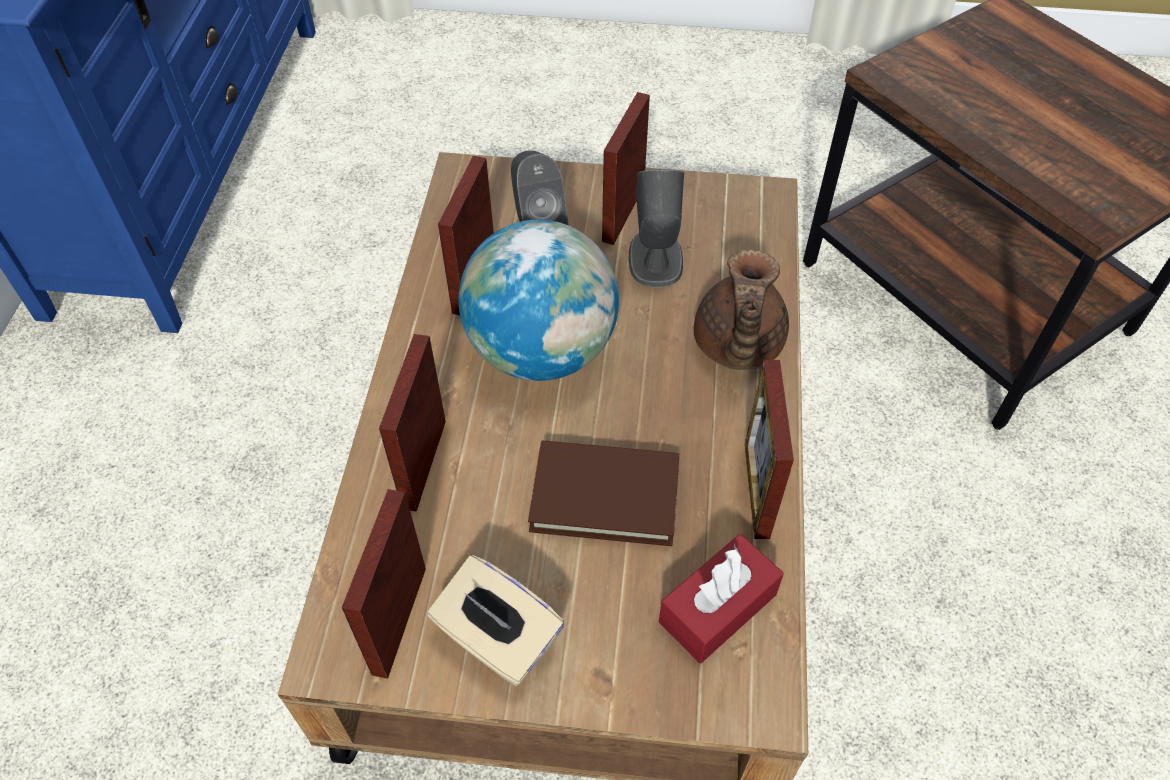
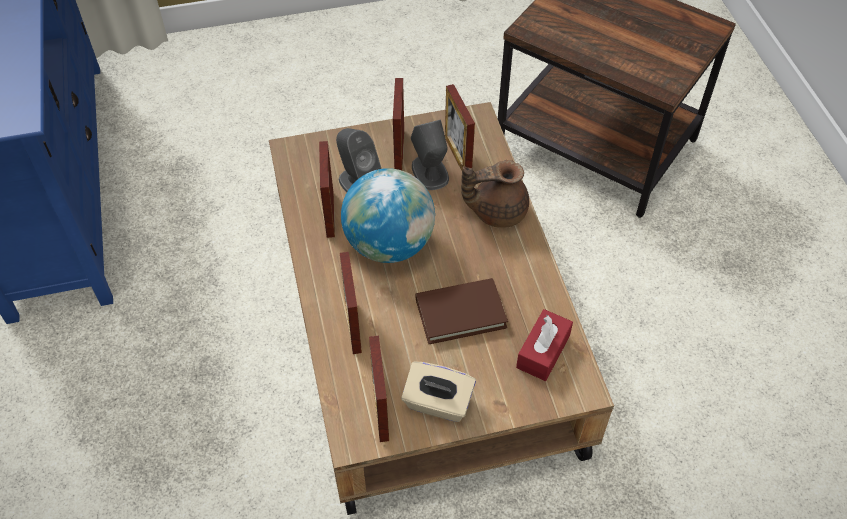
camera: 20 degrees left, 0 degrees up
(736, 347) = (496, 211): brown teapot -> brown teapot turned 90 degrees clockwise
(756, 490) = (538, 285): picture frame -> picture frame (458, 155)

